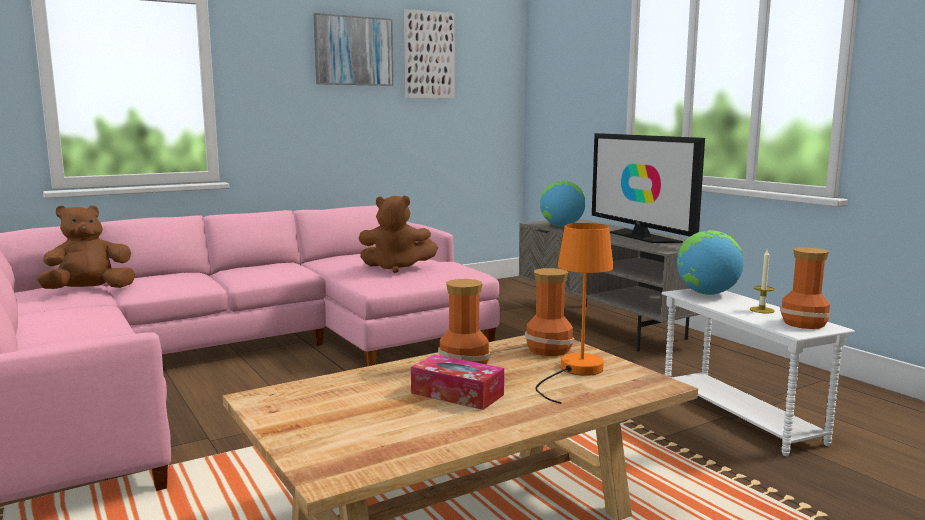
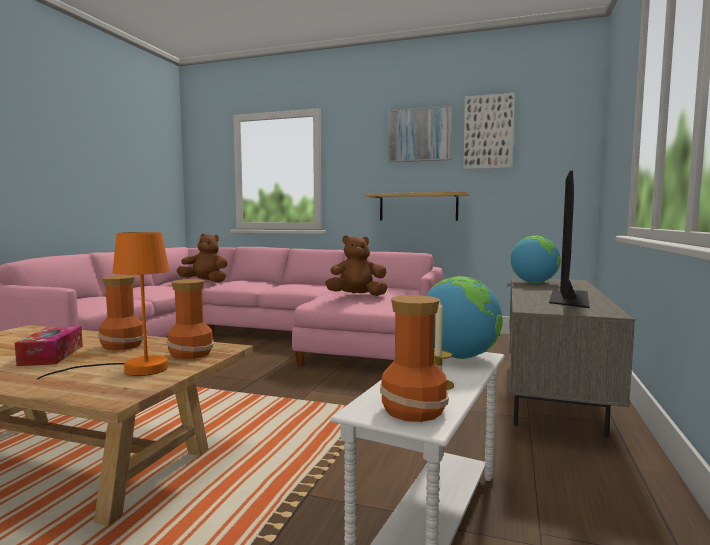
camera: 50 degrees right, 5 degrees down
(356, 145) = (418, 207): none -> shelf
(396, 268) = (357, 296): brown plush toy -> brown plush toy turned 120 degrees clockwise

